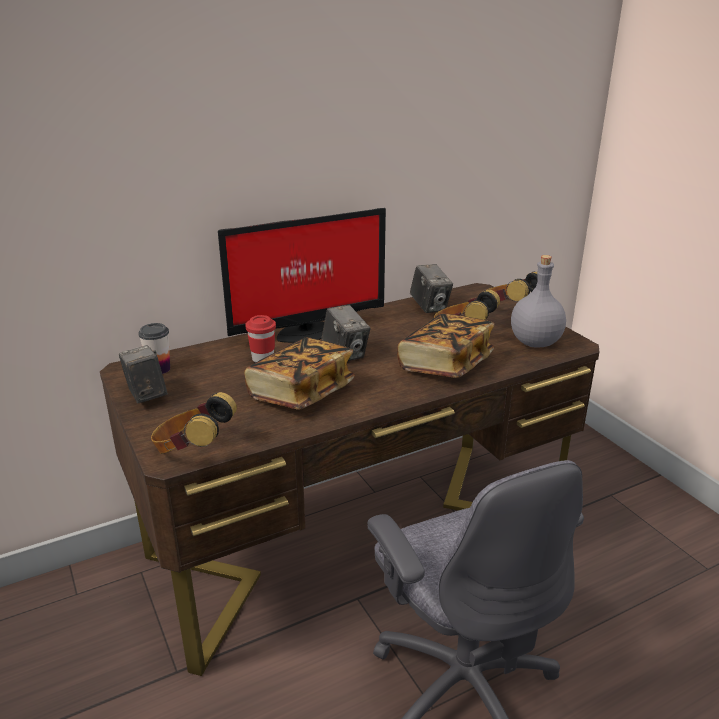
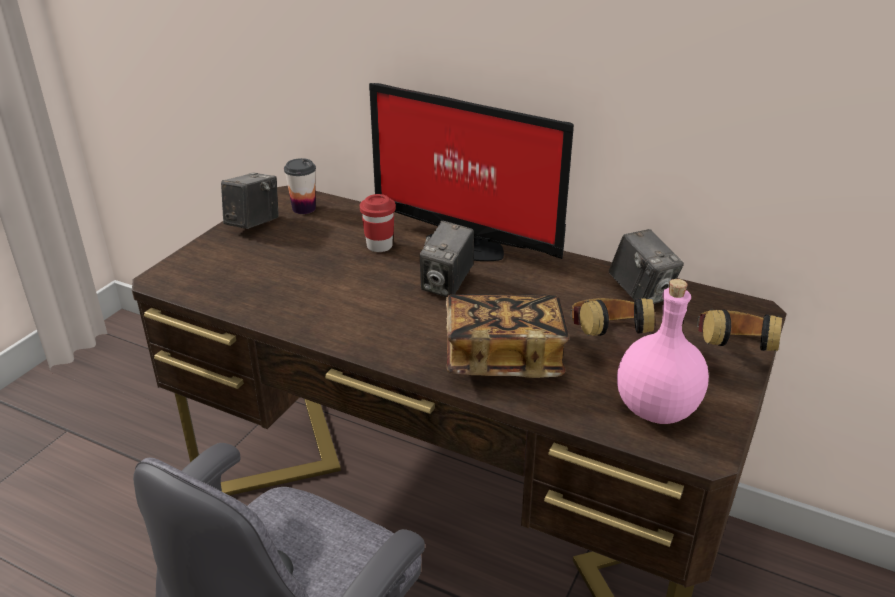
camera: 55 degrees right, 5 degrees up
(193, 450) = (185, 283): headphones -> none
(301, 392) = (336, 293): book -> none
(430, 307) = (641, 293): camera -> camera turned 60 degrees counterclockwise
(534, 342) = (655, 408): grey bottle -> pink bottle

